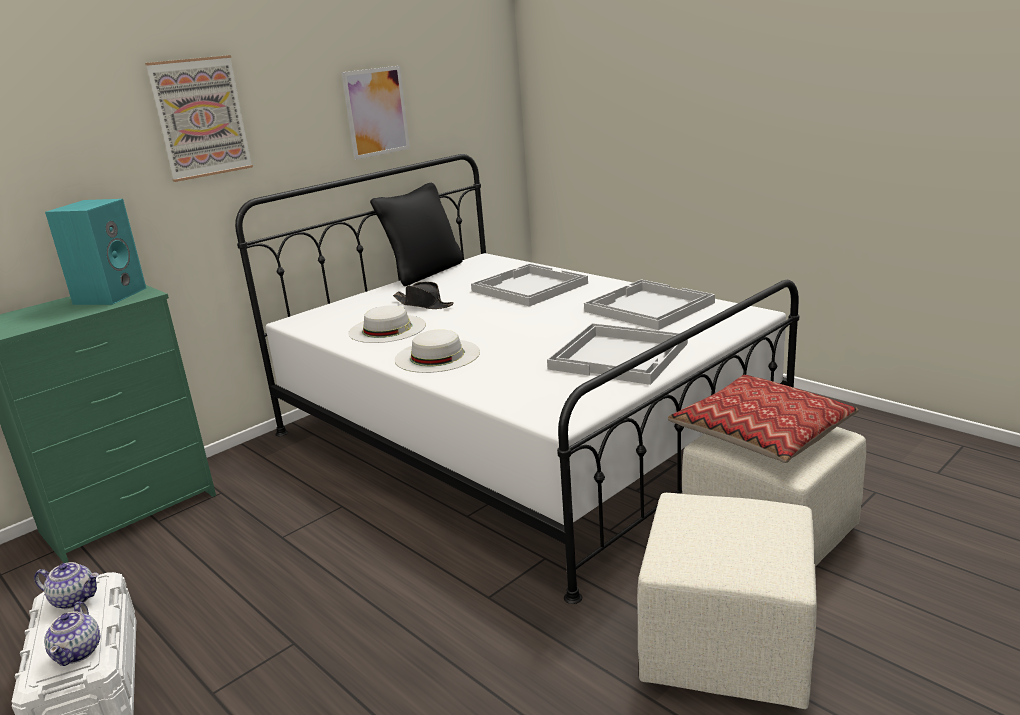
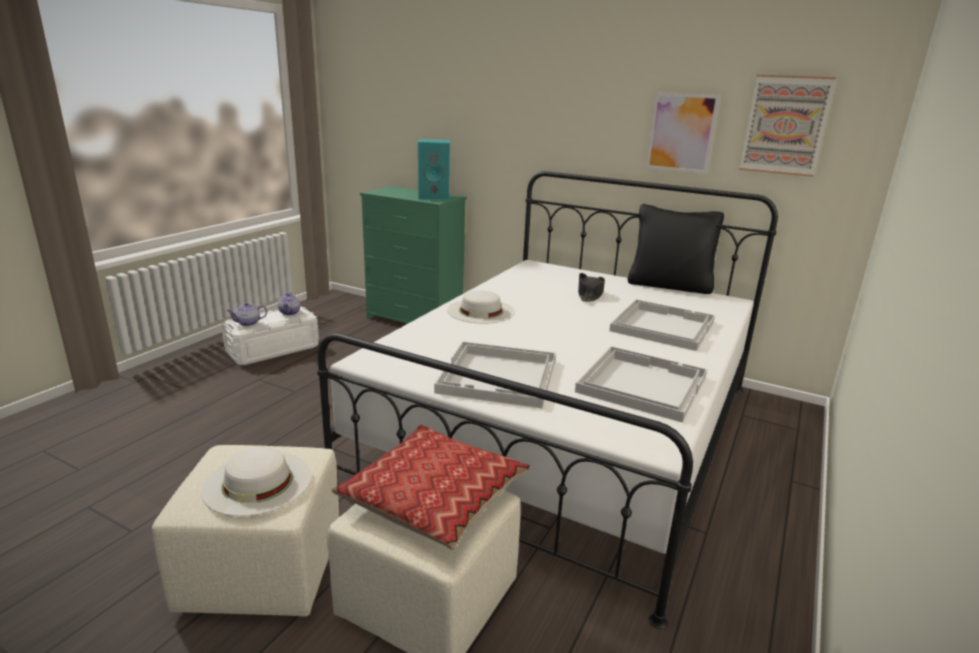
camera: 70 degrees right, 0 degrees up
(200, 118) = (533, 106): picture -> picture (785, 125)
(387, 329) = (530, 290): white hat -> white hat (257, 482)

